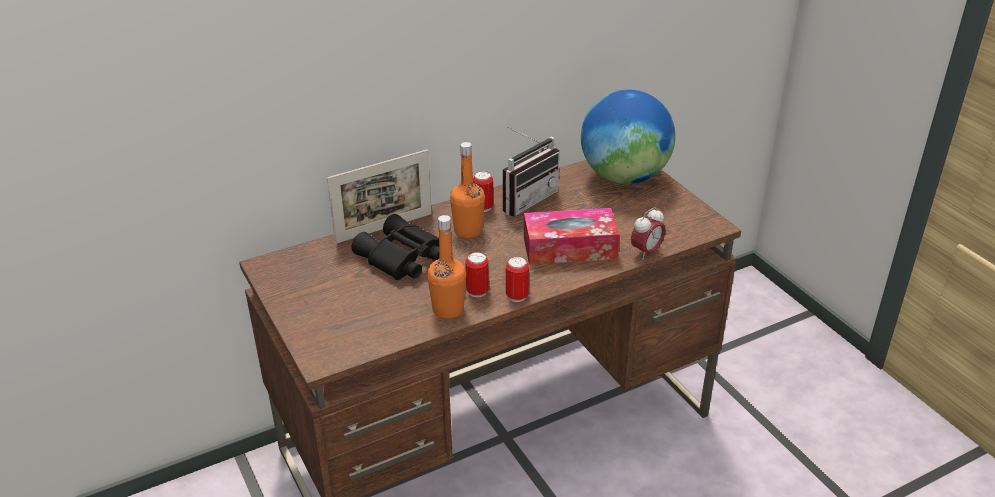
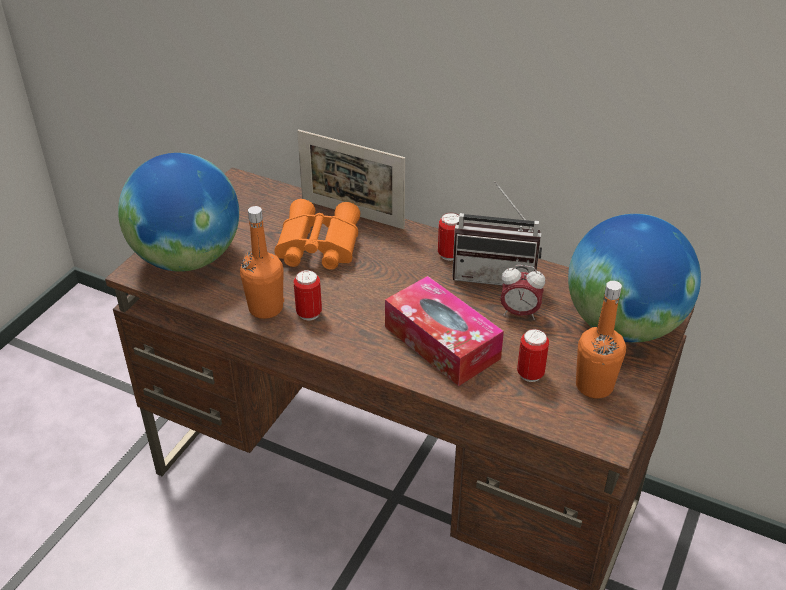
camera: 55 degrees right, 5 degrees up
(337, 328) = (186, 258): none -> globe
(402, 258) = (316, 246): black binoculars -> orange binoculars
(468, 231) = (400, 263): orange bottle -> orange bottle (594, 386)
(517, 296) = (325, 342): can -> can (530, 374)
(646, 252) = (494, 403): alarm clock -> alarm clock (519, 313)

